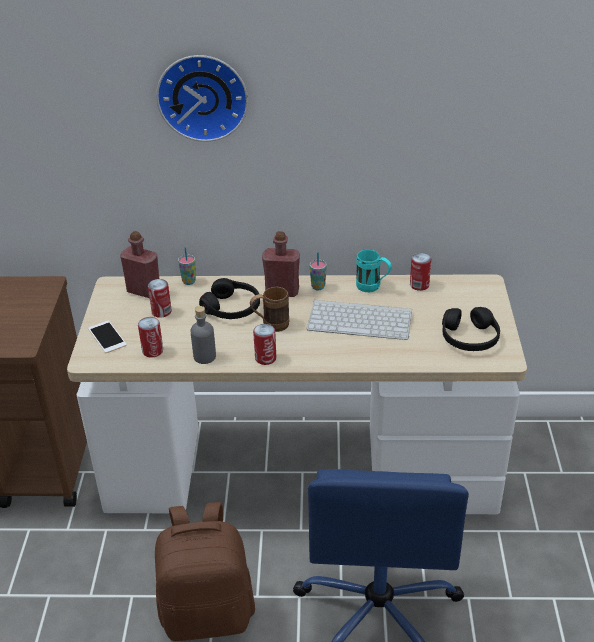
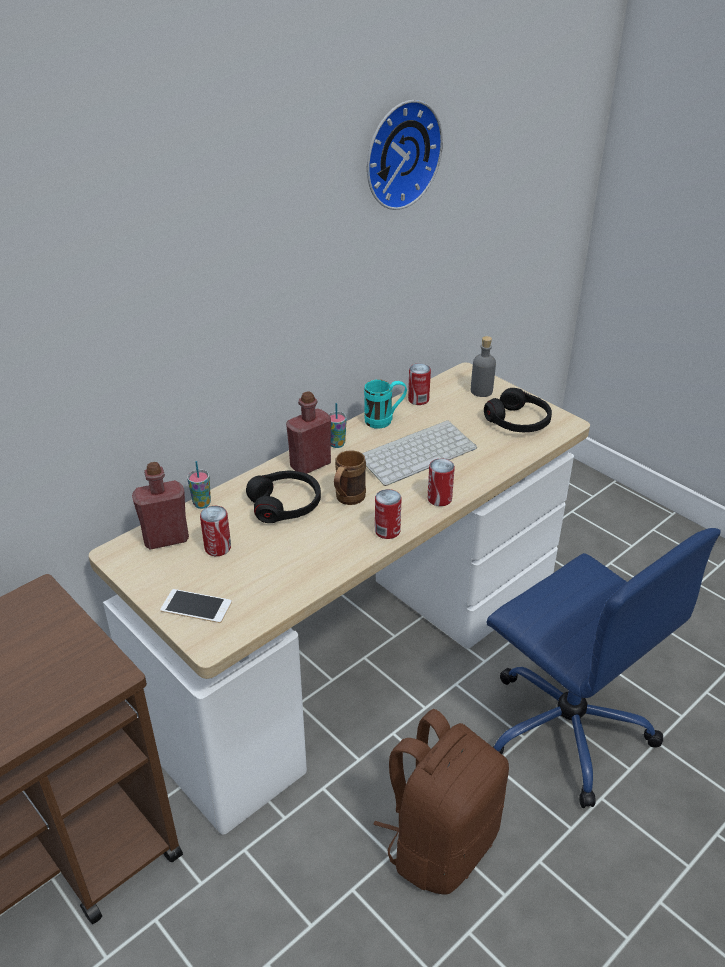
camera: 45 degrees left, 0 degrees up
(152, 351) = (268, 590): can -> can (439, 499)
(203, 96) = (189, 254): wall clock -> wall clock (399, 154)
(204, 357) = (329, 563): grey bottle -> grey bottle (481, 391)

